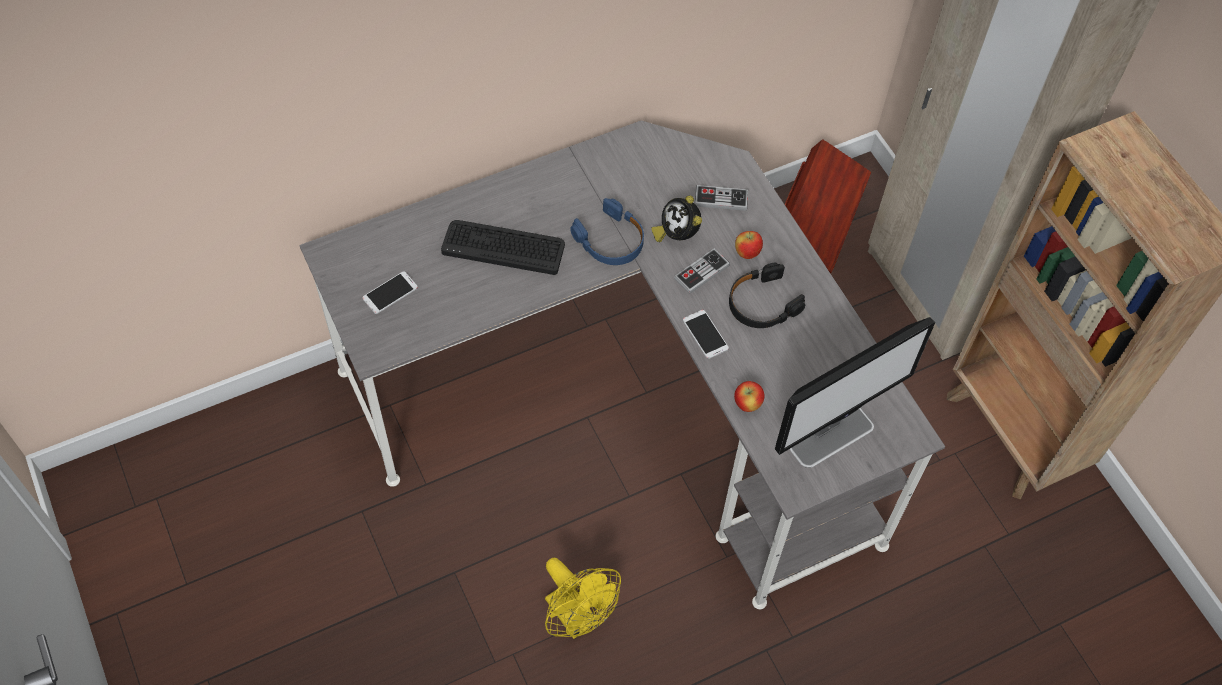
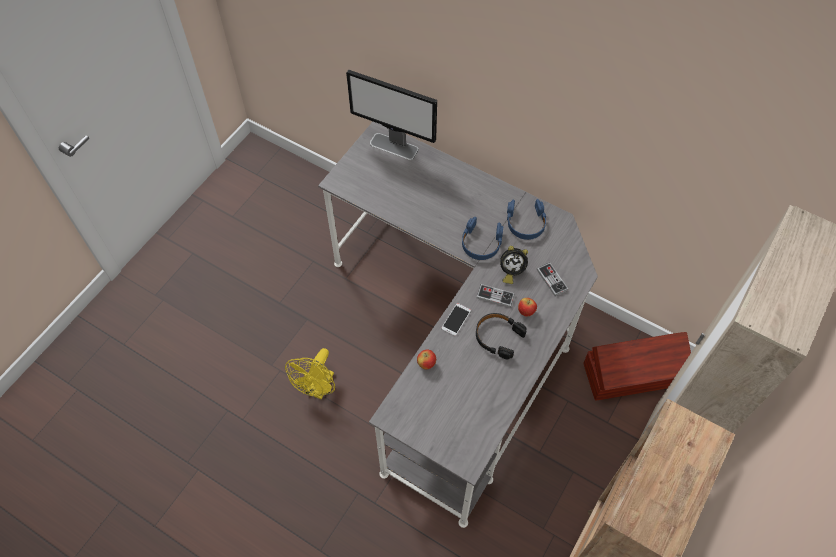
camera: 60 degrees right, 0 degrees up
(390, 293) = (374, 169): phone -> none
(503, 247) = (438, 199): keyboard -> none
(617, 176) = (525, 223): none -> blue headphones
(677, 234) = (511, 271): alarm clock -> alarm clock turned 120 degrees counterclockwise
(832, 436) = (437, 418): monitor -> monitor (394, 146)

